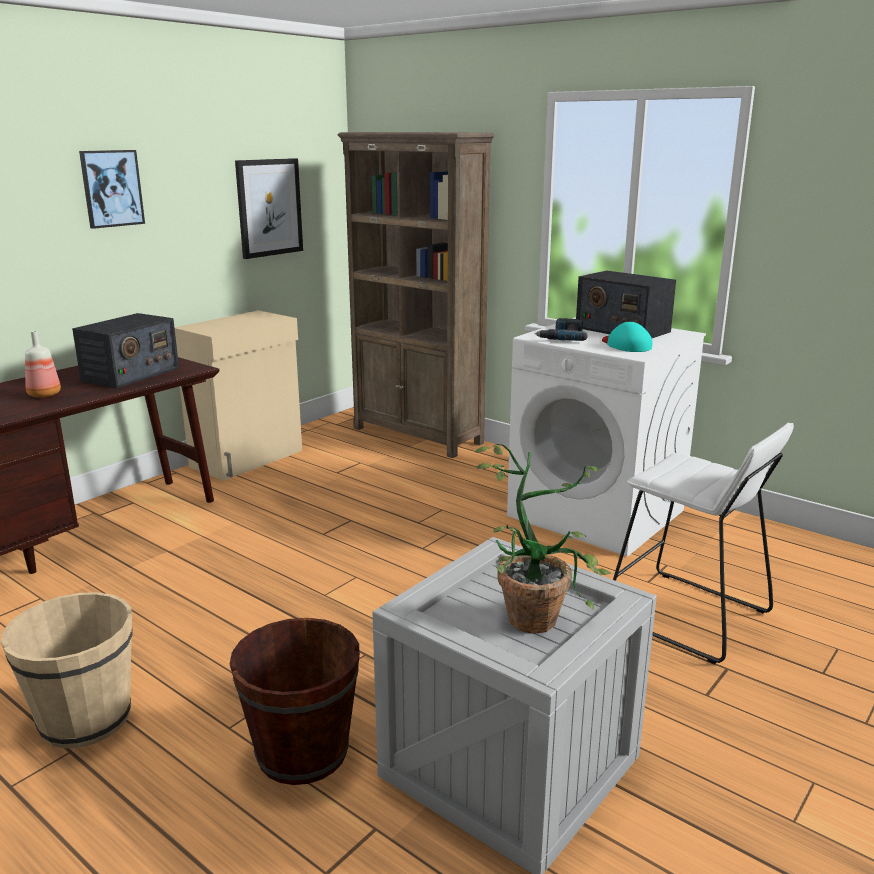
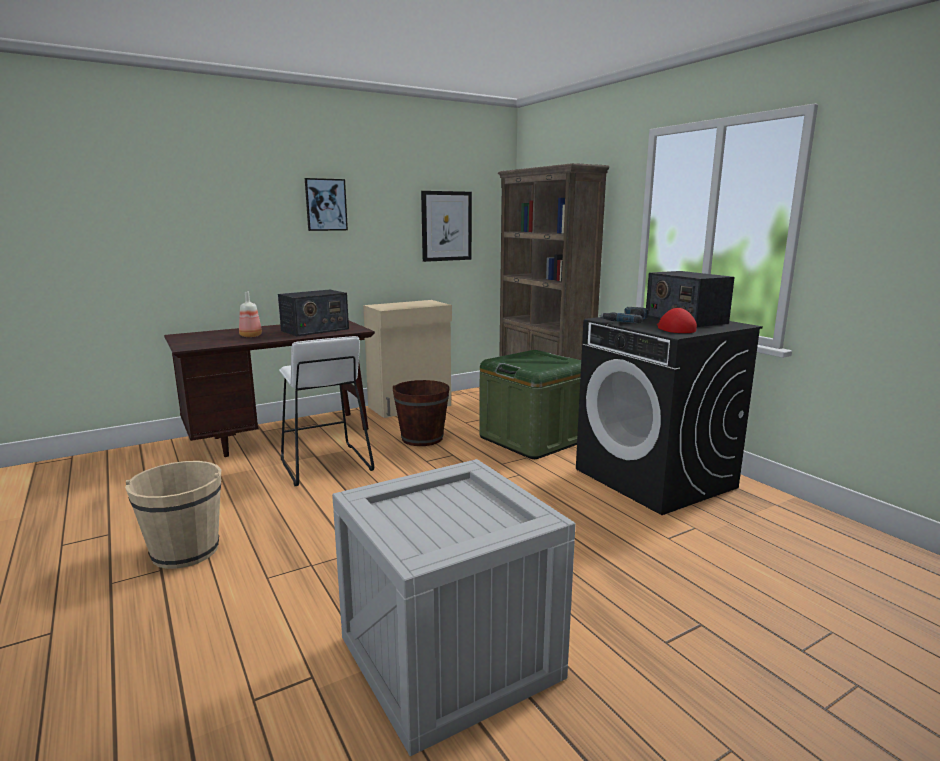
camera: 20 degrees right, 5 degrees down
(302, 751) = (302, 606): brown bucket -> brown bucket (422, 438)
(434, 483) = (533, 439): none -> green storage box
(537, 613) = (463, 519): potted plant -> none
(597, 513) = (655, 478): white washing machine -> black washing machine
(625, 345) = (674, 328): turquoise cap -> red cap
(687, 615) = (688, 572): white stool -> white stool (324, 464)

